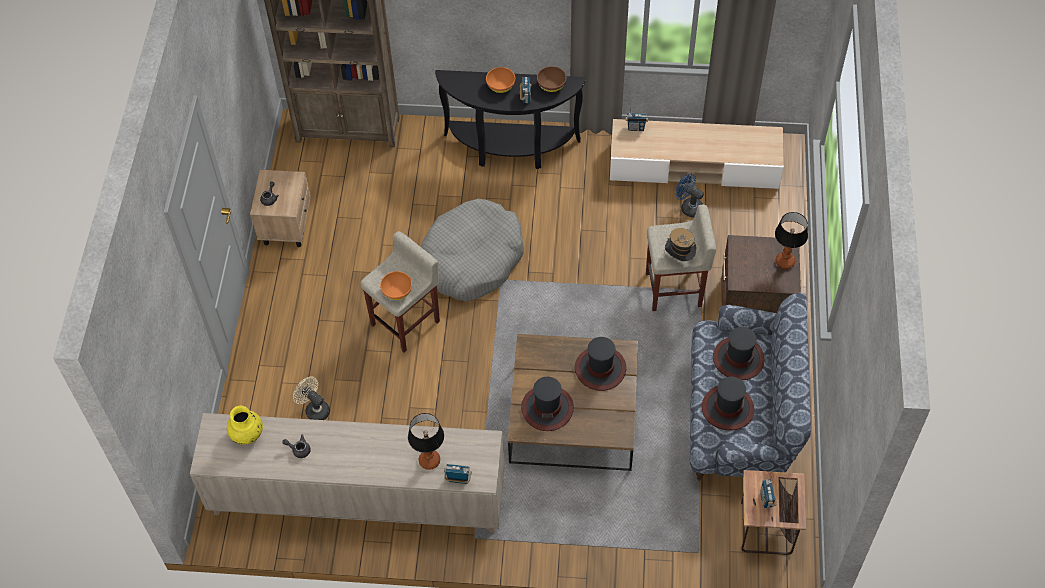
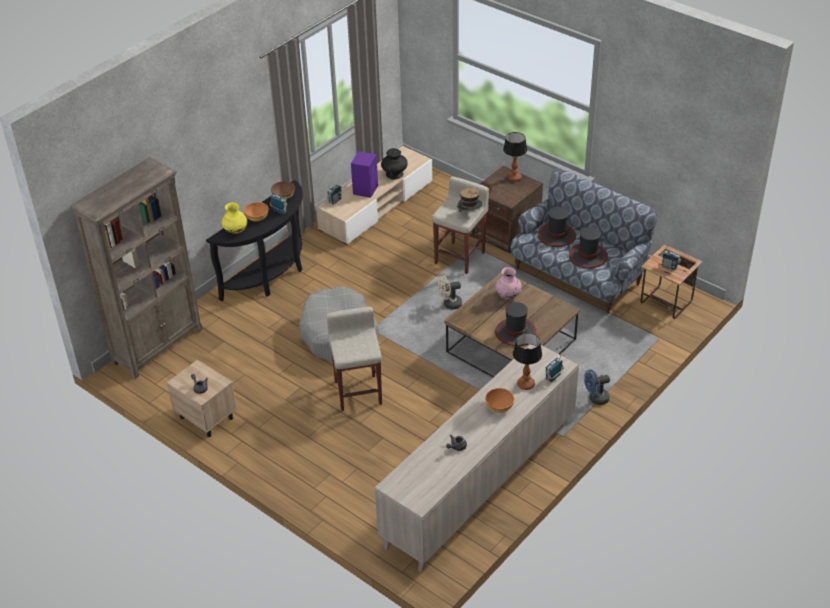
camera: 55 degrees left, 15 degrees down
(247, 435) = (418, 469): yellow vase -> yellow vase (235, 231)
(314, 409) = (383, 473): beige fan -> beige fan (449, 304)
(397, 291) = (364, 348): orange bowl -> orange bowl (499, 406)
(600, 369) = (508, 296): hat -> pink vase
(677, 142) = (365, 189): none -> purple speaker
(688, 207) = (404, 222): blue fan -> blue fan (595, 399)
(726, 150) = (394, 174): none -> black vase

